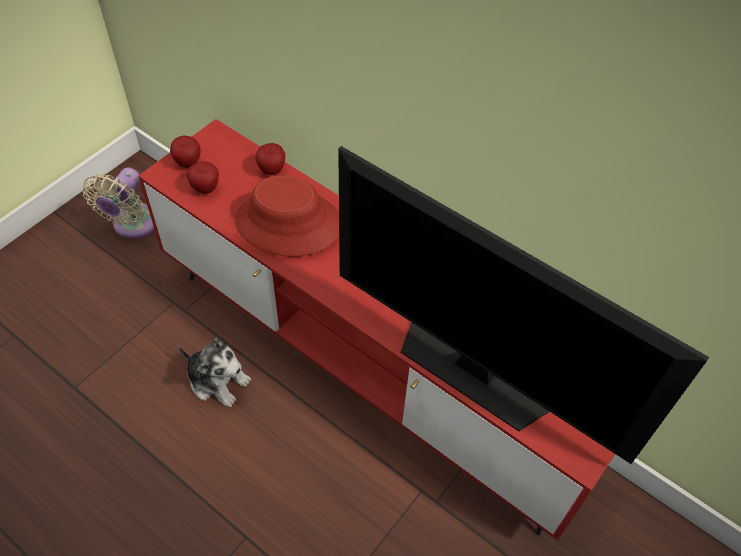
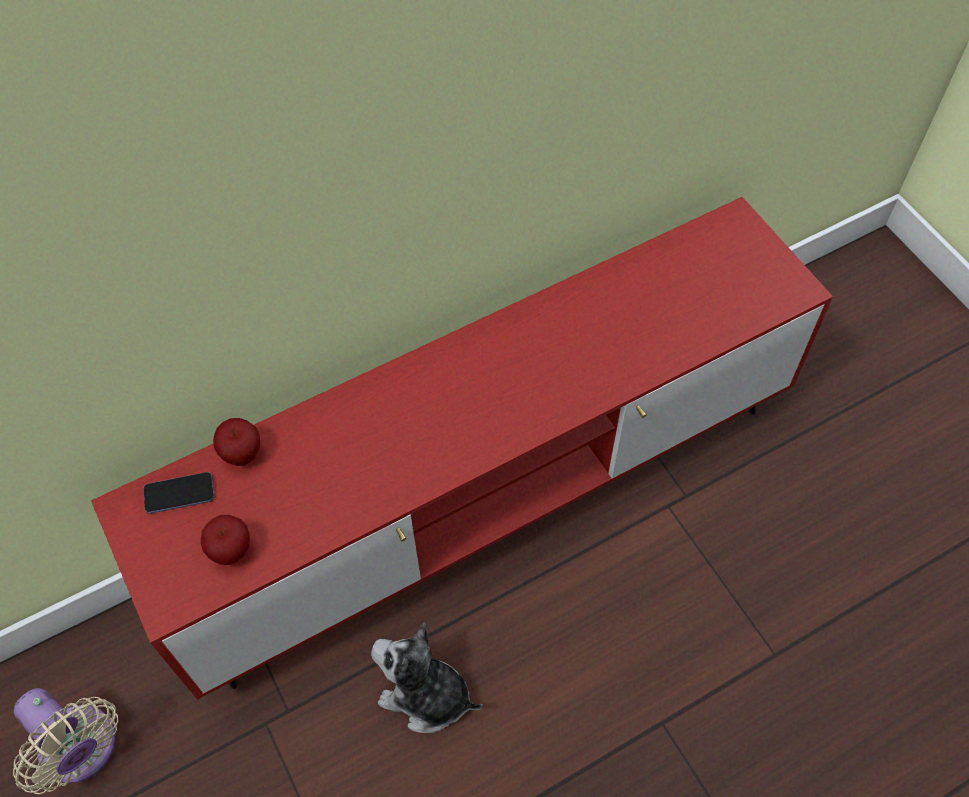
camera: 65 degrees left, 5 degrees up
(188, 163) = (165, 563): apple -> none
(217, 380) = (426, 696): plush toy -> plush toy turned 120 degrees counterclockwise
(234, 153) = (179, 494): none -> phone
(288, 223) = (351, 463): red hat -> none
(475, 370) = (659, 339): television -> none

